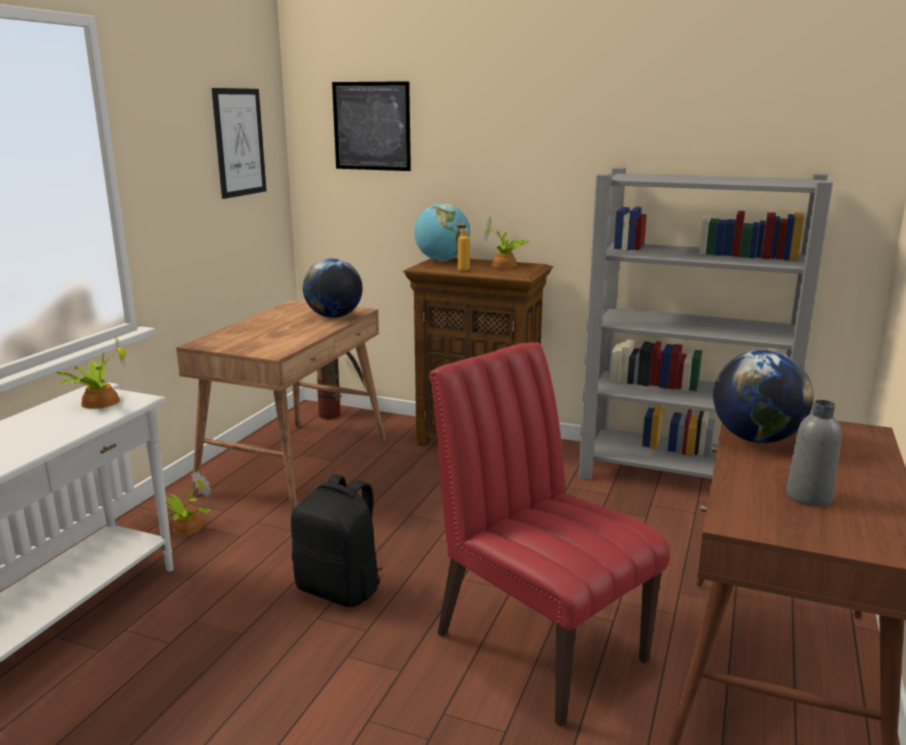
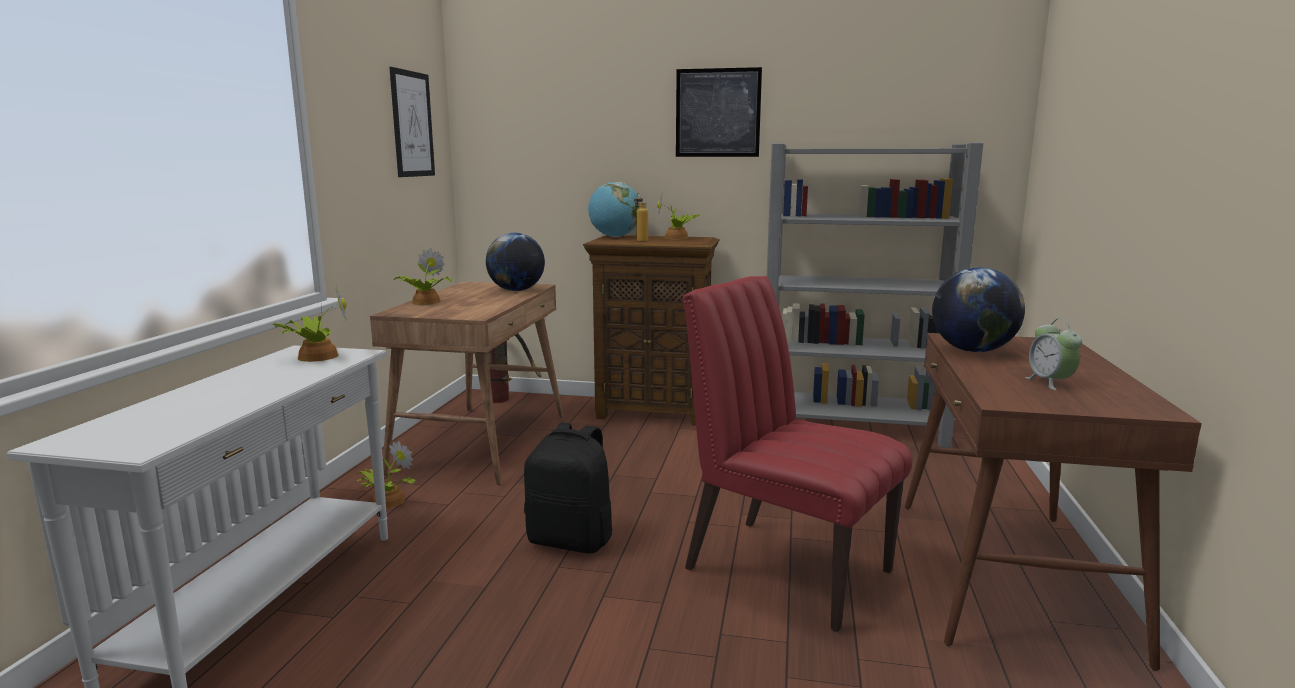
camera: 10 degrees left, 5 degrees down
(236, 330) = (424, 302): none -> potted plant
(371, 126) = (538, 113): picture -> picture (718, 113)
(809, 497) = (1050, 382): grey bottle -> alarm clock

